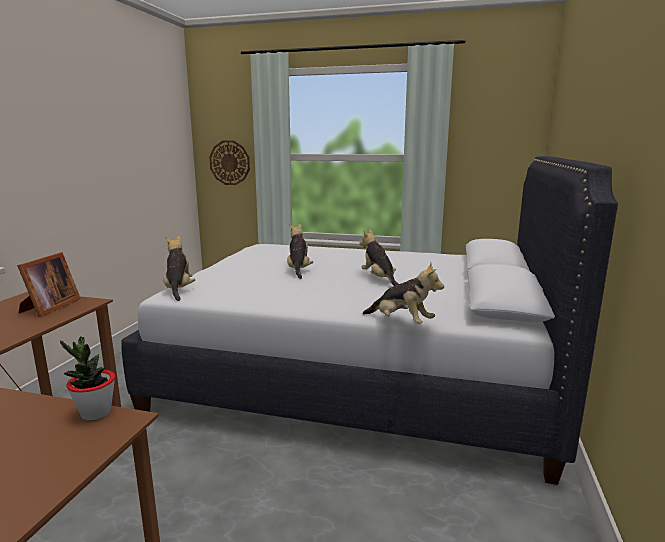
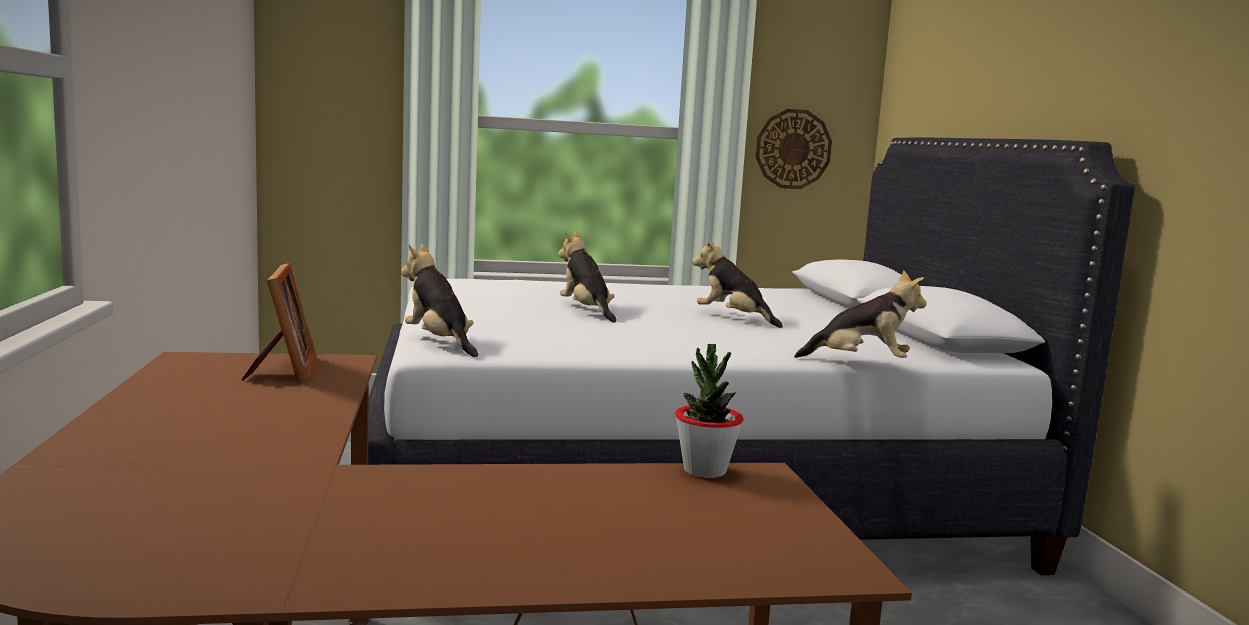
camera: 25 degrees left, 5 degrees down
(229, 163) = (339, 125): wall clock -> wall clock (793, 149)

